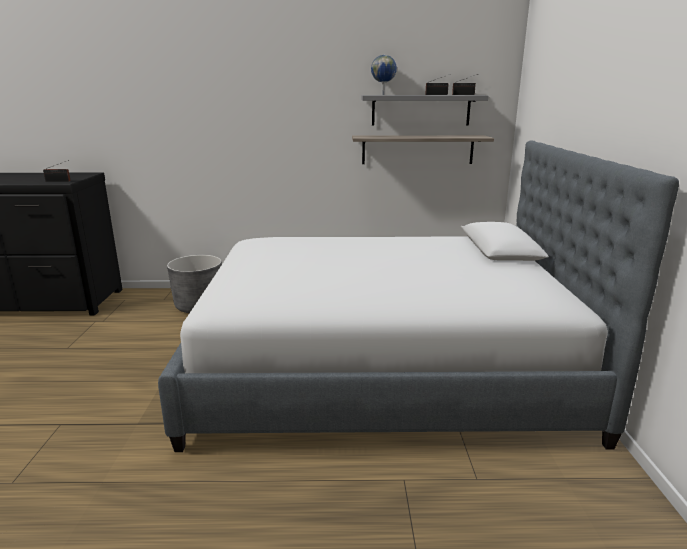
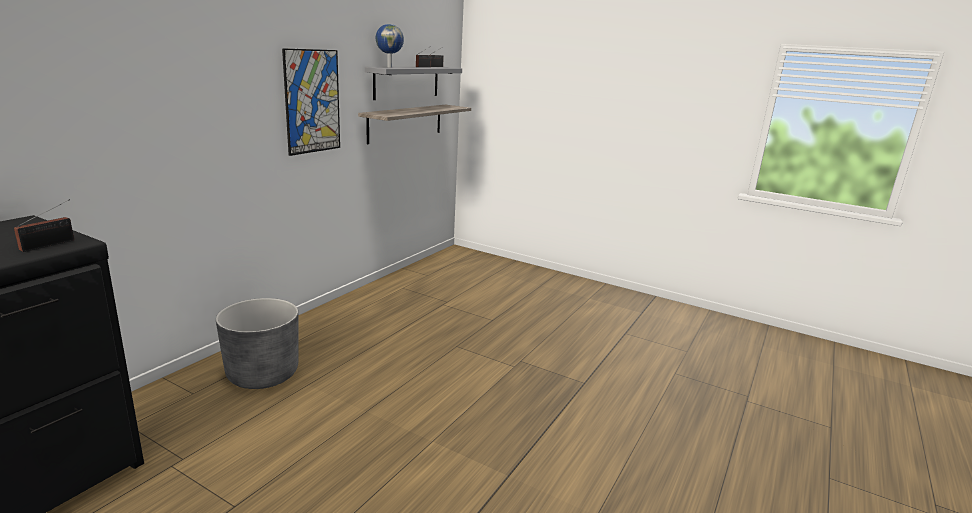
camera: 60 degrees left, 0 degrees up
(300, 123) = (312, 101): none -> picture
(382, 369) = (532, 330): bed -> none

